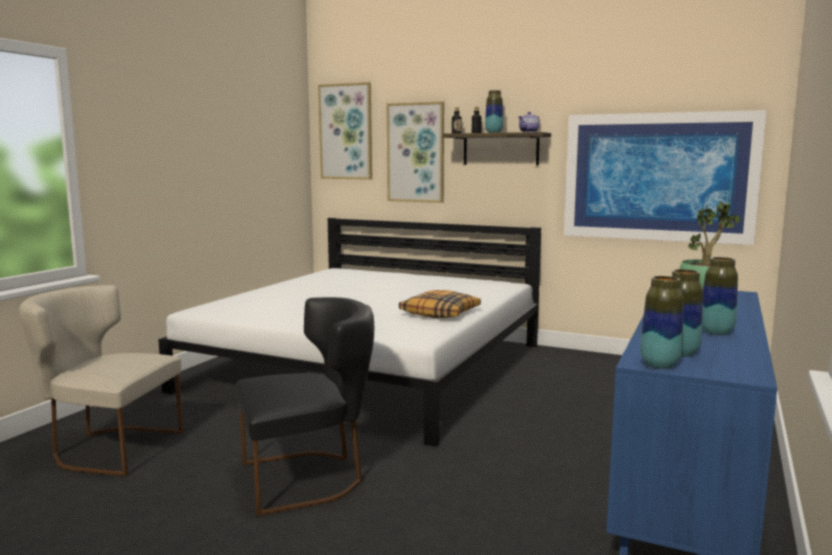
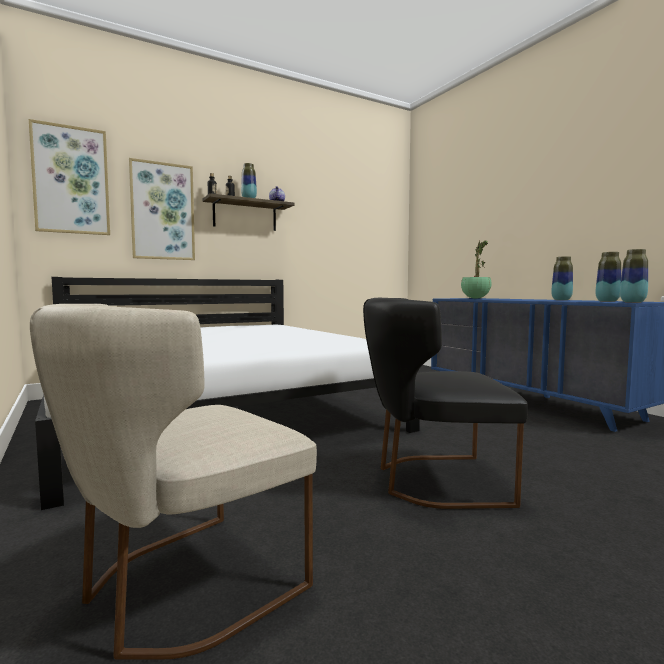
camera: 55 degrees left, 5 degrees down
(309, 477) = (433, 480): black chair -> black chair turned 105 degrees counterclockwise
(440, 313) = (320, 336): pillow -> none
(658, 177) = (350, 243): picture -> none

